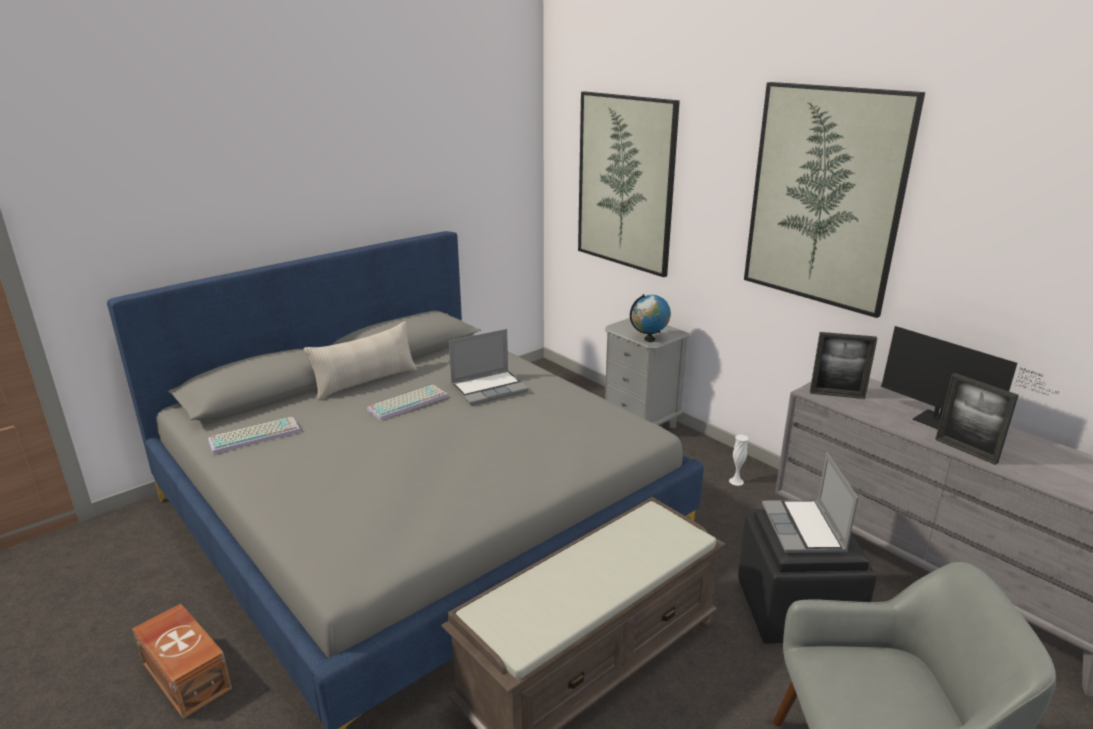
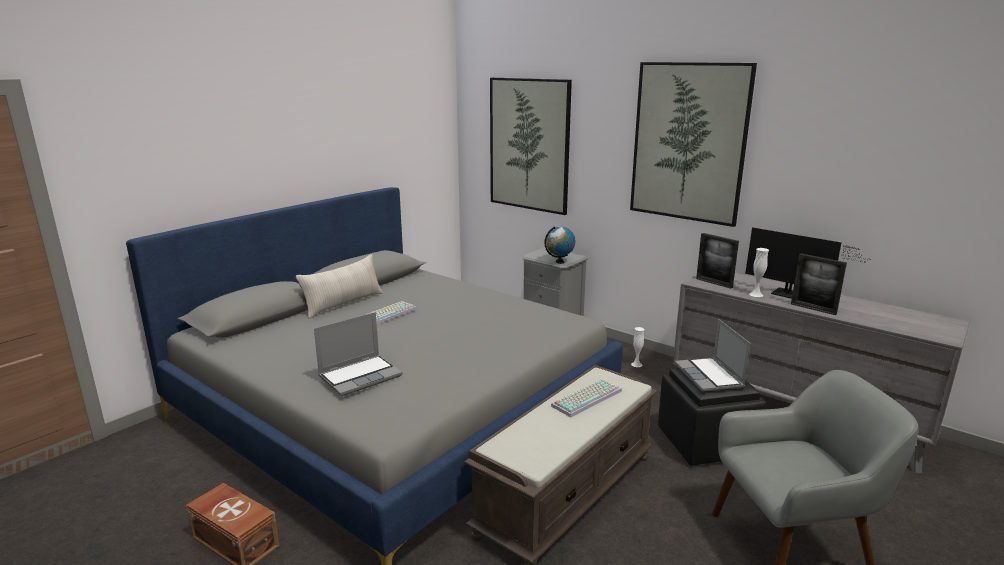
camera: 10 degrees left, 5 degrees down
(255, 435) = (266, 345): keyboard -> keyboard (586, 397)
(489, 388) = (447, 301): laptop -> laptop (361, 376)
(837, 395) = (714, 283): picture frame -> picture frame turned 45 degrees clockwise
(890, 419) = (756, 294): none -> white vase

